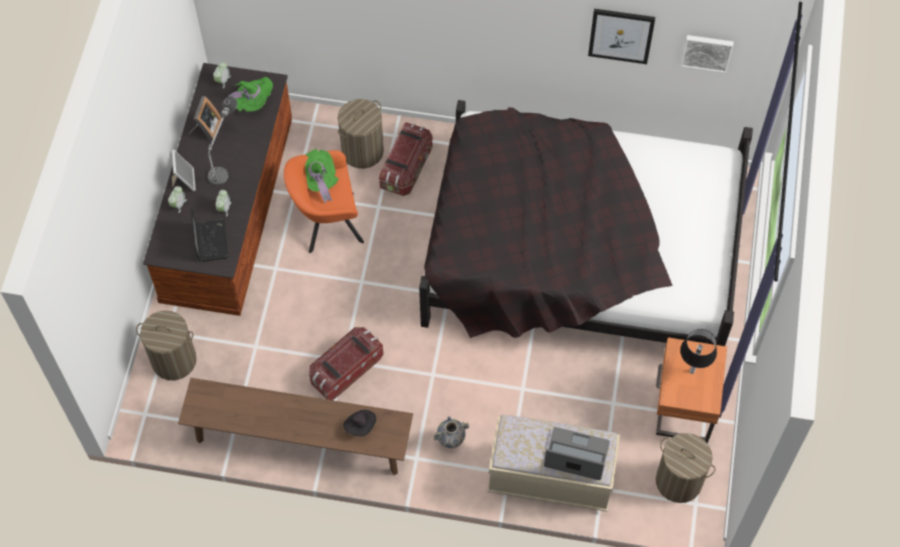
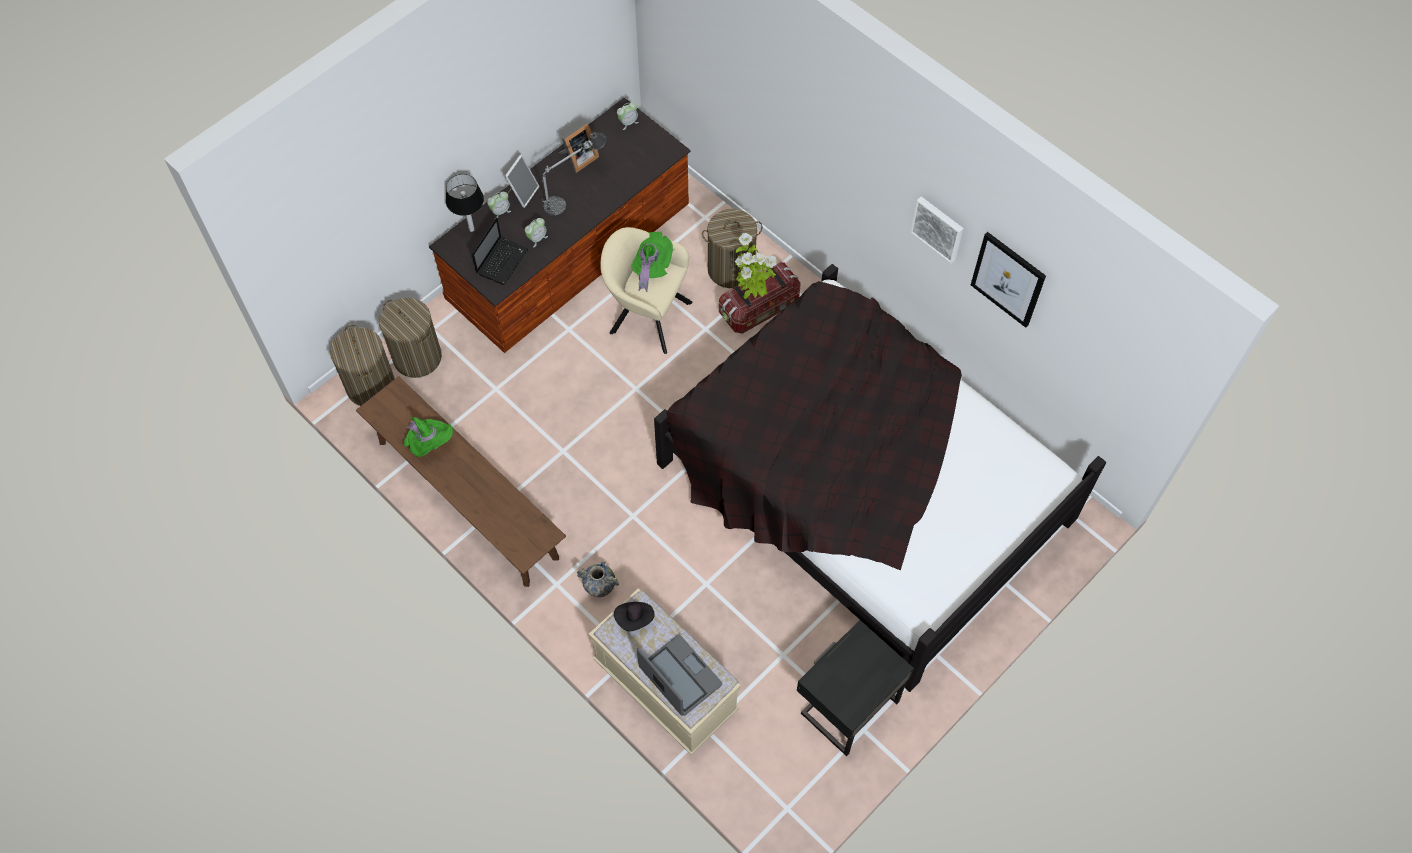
camera: 35 degrees right, 0 degrees up
(254, 102) = (639, 158): green hat -> green hat (429, 444)
(326, 223) = (646, 315): orange armchair -> beige armchair
(346, 370) = (558, 461): storage box -> none
(360, 425) = (509, 516): black hat -> black hat (635, 618)
(401, 159) = (752, 294): none -> potted plant
(679, 481) = (788, 774): laundry basket -> laundry basket (371, 386)
(682, 409) = (847, 706): orange nightstand -> black nightstand
(692, 371) = (857, 670): table lamp -> table lamp (472, 229)
(707, 52) = (1090, 347): picture -> picture (938, 228)

